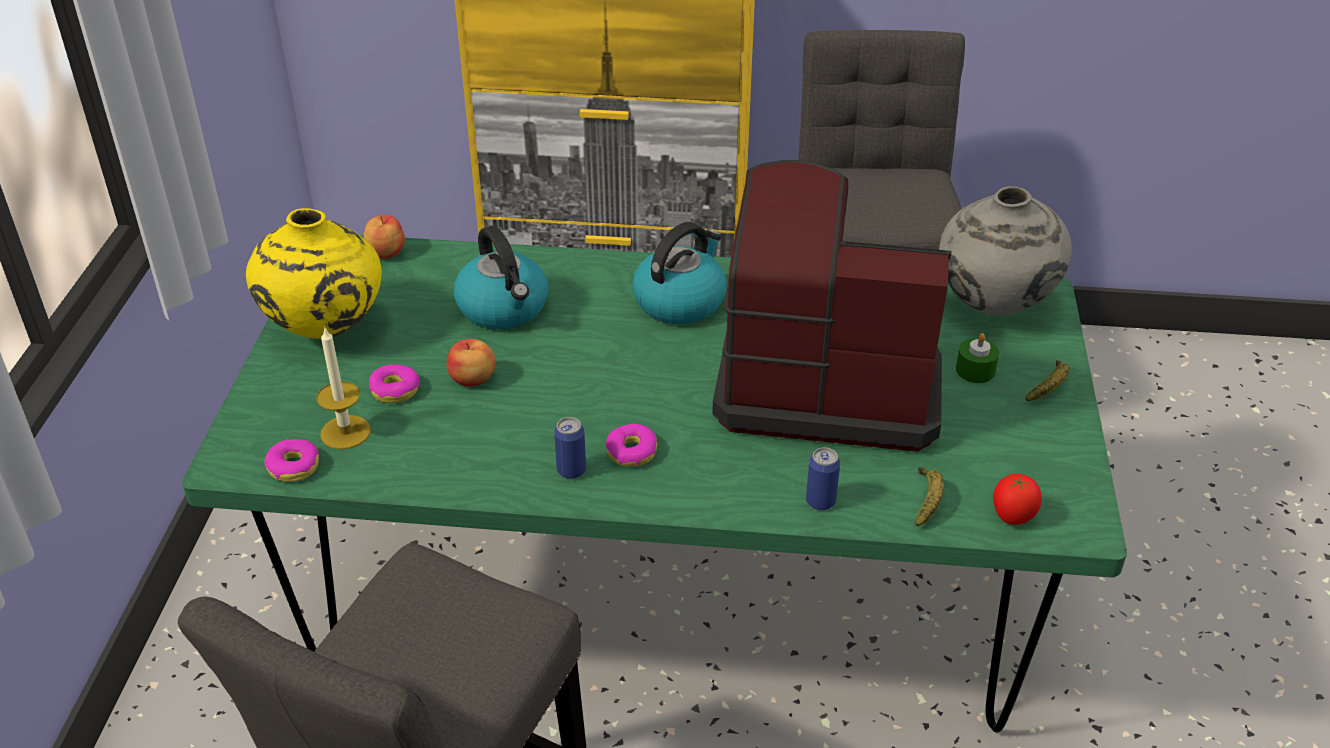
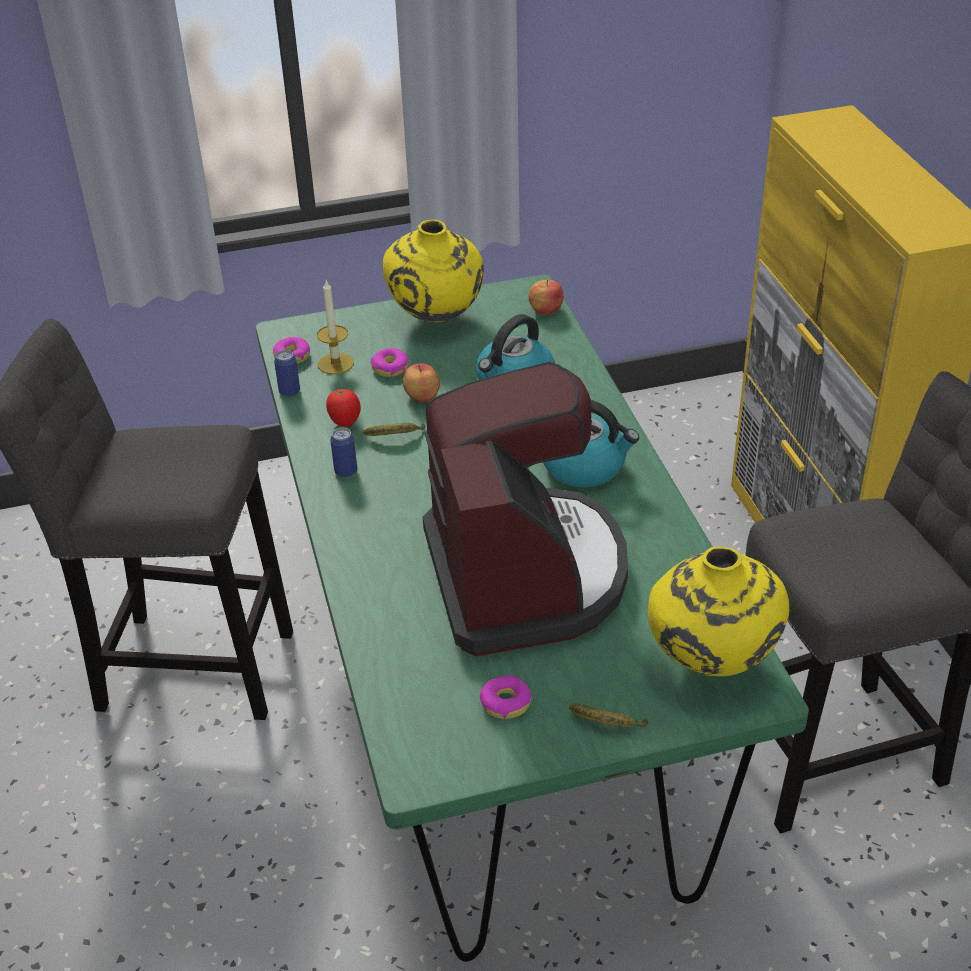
camera: 70 degrees right, 0 degrees up
(631, 452) = (380, 493): donut -> donut (505, 703)
(820, 501) = (372, 606): can -> can (289, 392)
(927, 501) = (401, 669): banana -> banana (395, 436)
(975, 370) = (602, 667): green candle -> none
(994, 309) = (711, 663): grey vase -> yellow vase
(1011, 518) = (404, 727): tomato -> tomato (345, 423)

